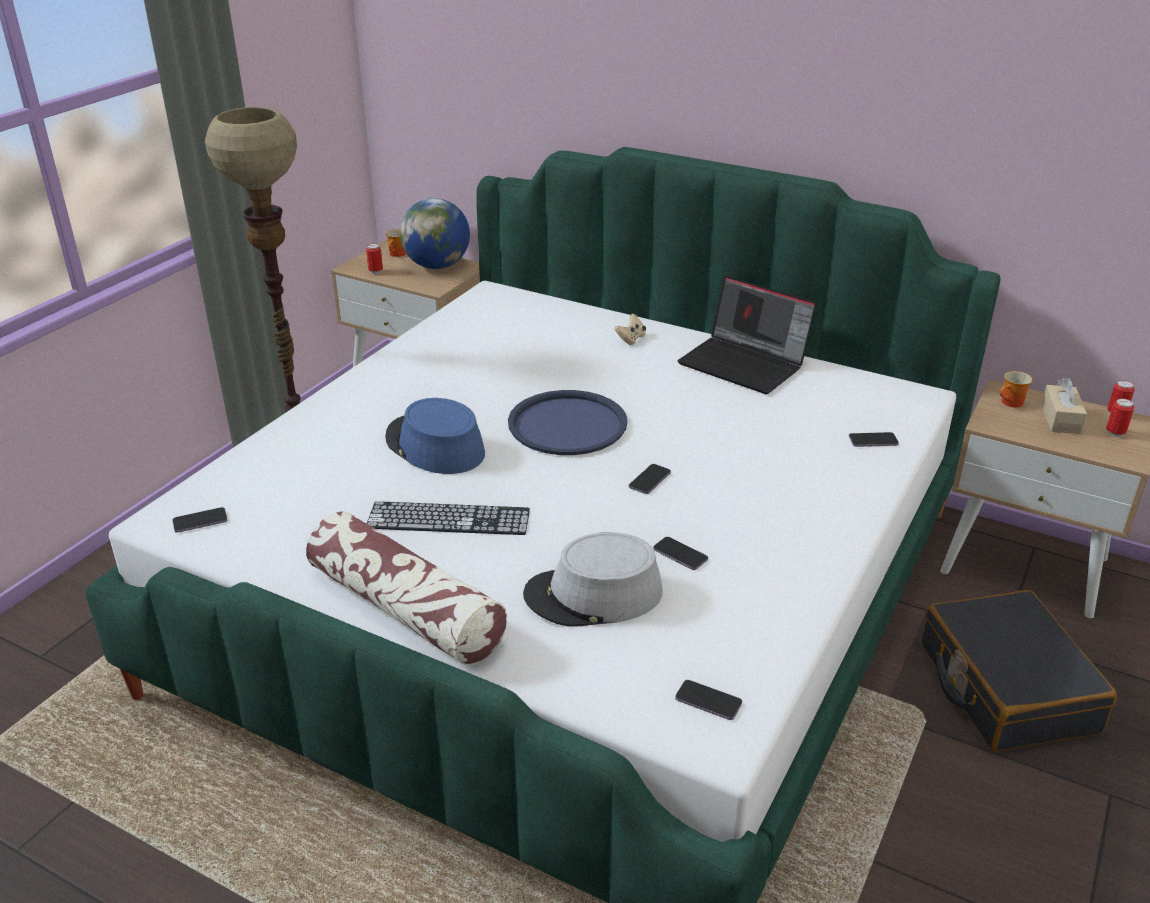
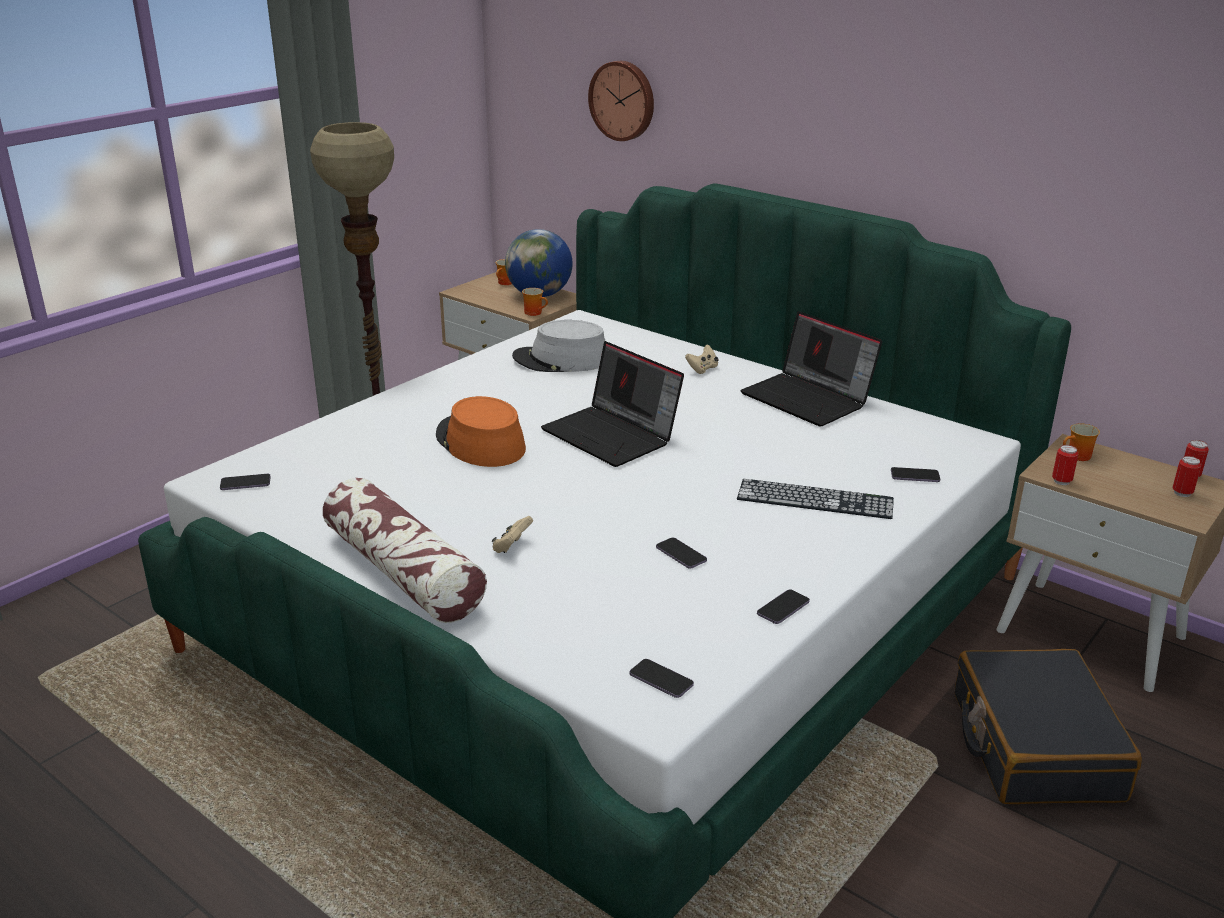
camera: 10 degrees right, 5 degrees down
(375, 271) = (480, 296): can -> can (1061, 481)
(434, 446) = (479, 442): blue hat -> orange hat
(440, 287) = (535, 313): none -> mug
(448, 519) = (470, 503): keyboard -> keyboard (815, 499)
(508, 565) = (512, 547): none -> beige game controller
(518, 62) = (623, 100): none -> wall clock
(567, 424) = (613, 435): blue tray -> laptop
(593, 595) = (584, 579): grey hat -> grey hat (561, 360)
(649, 480) = (675, 489): phone -> phone (783, 608)
(1060, 419) = (1126, 475): beige tissue box -> none

